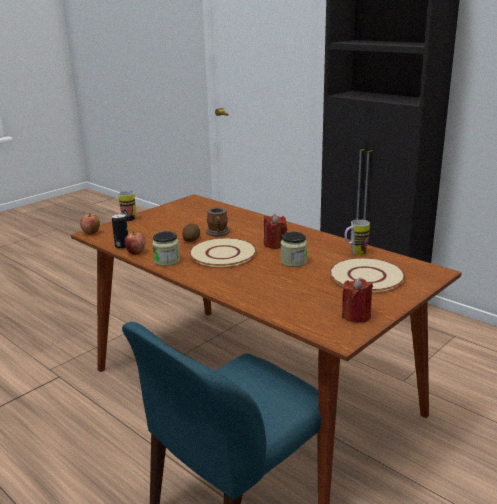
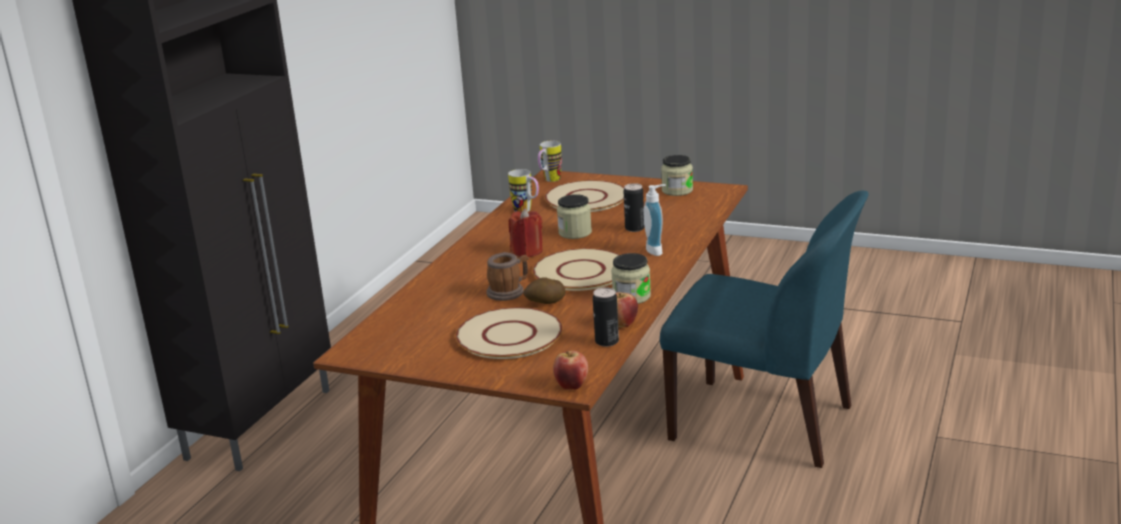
camera: 110 degrees left, 0 degrees up
(127, 218) = (482, 379): mug -> mug (549, 181)
(163, 227) = (508, 336): none -> beige plate
(229, 281) = (657, 250): none -> soap dispenser
(280, 282) = (634, 228): none -> can
(356, 316) = (677, 190): red candle -> jar

